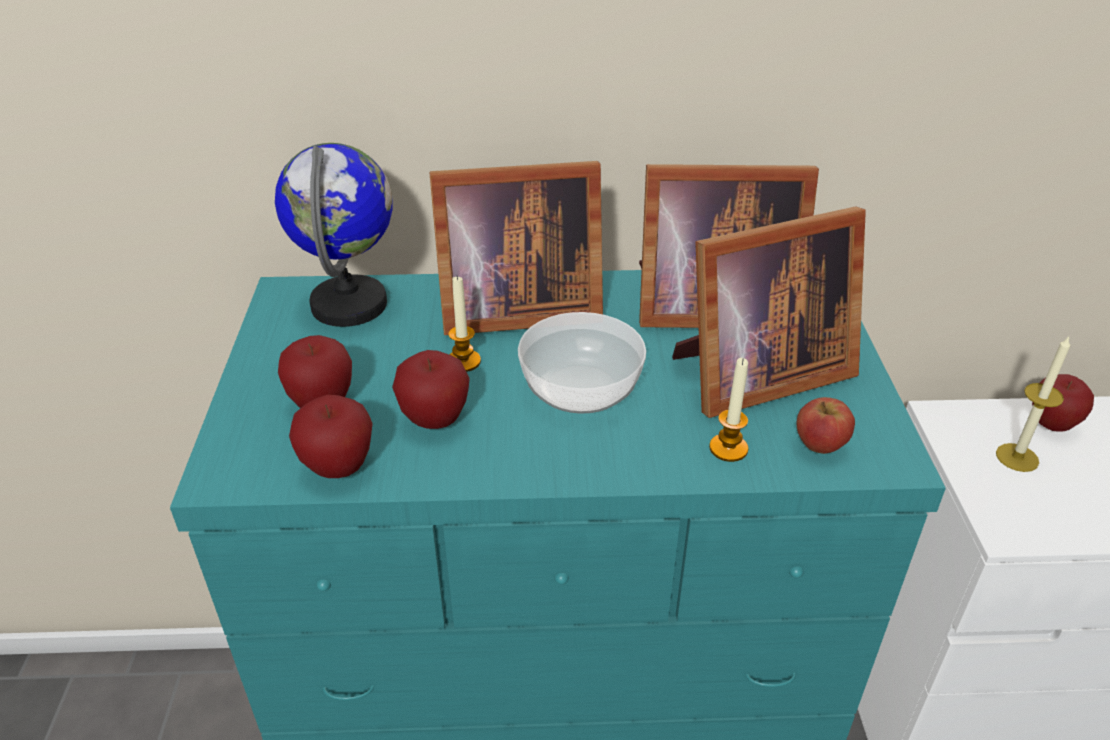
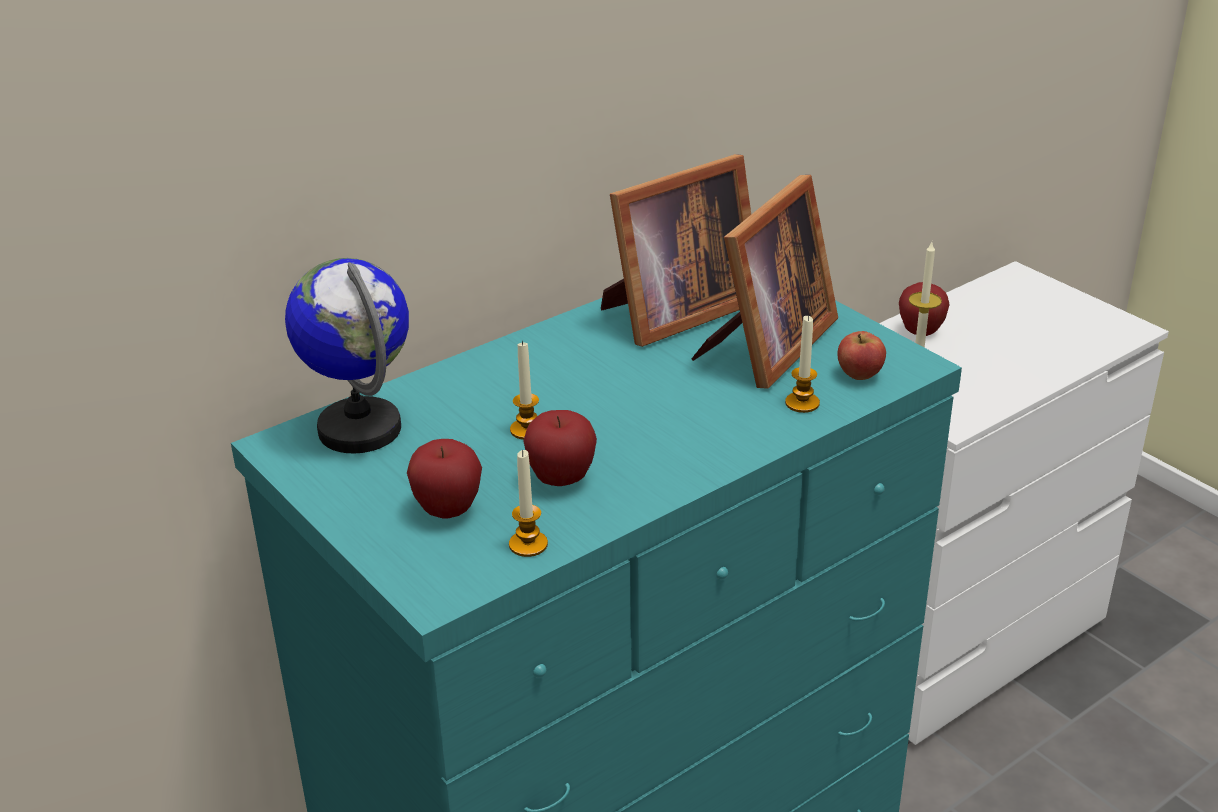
camera: 35 degrees left, 5 degrees down
(338, 468) = (528, 544): apple -> candle
(513, 309) = (516, 375): picture frame -> none
(582, 386) = (647, 407): bowl -> none

